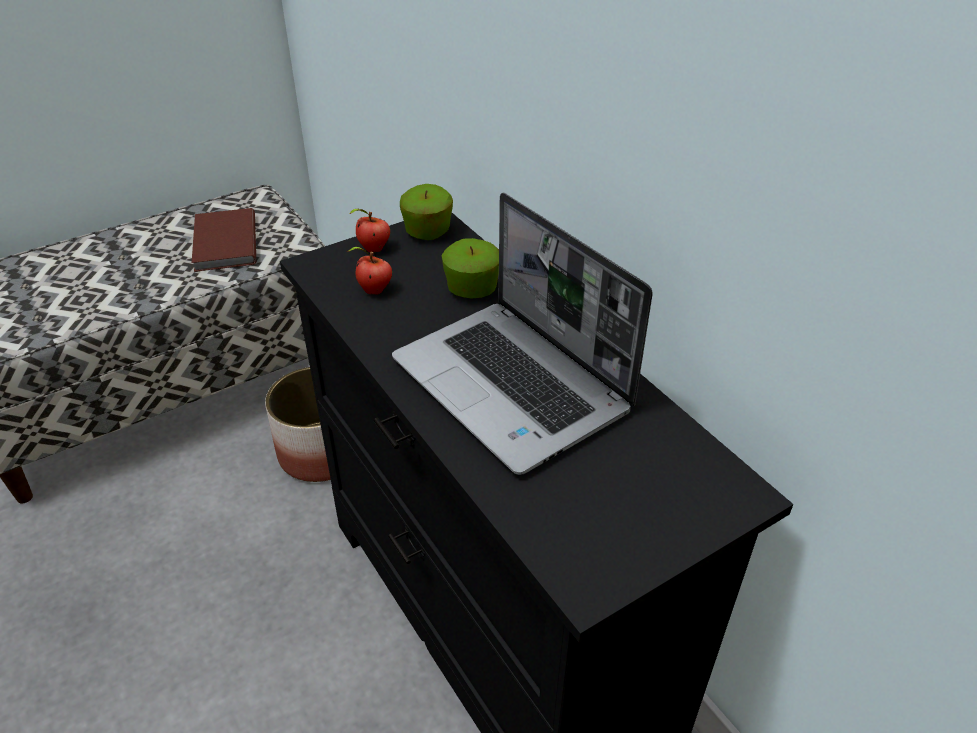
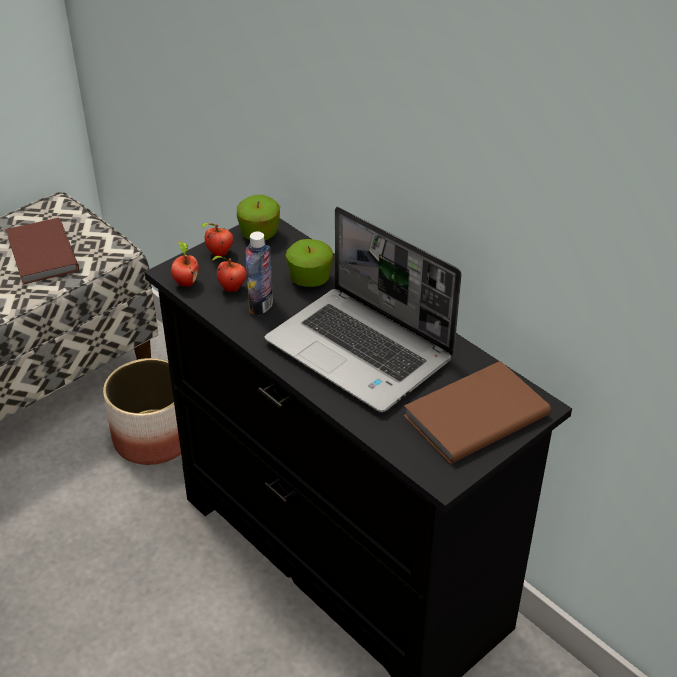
camera: 10 degrees left, 0 degrees up
(322, 278) = (185, 282): none -> apple
(403, 315) = (261, 305): none -> bottle
(647, 494) = (473, 414): none -> brown book

